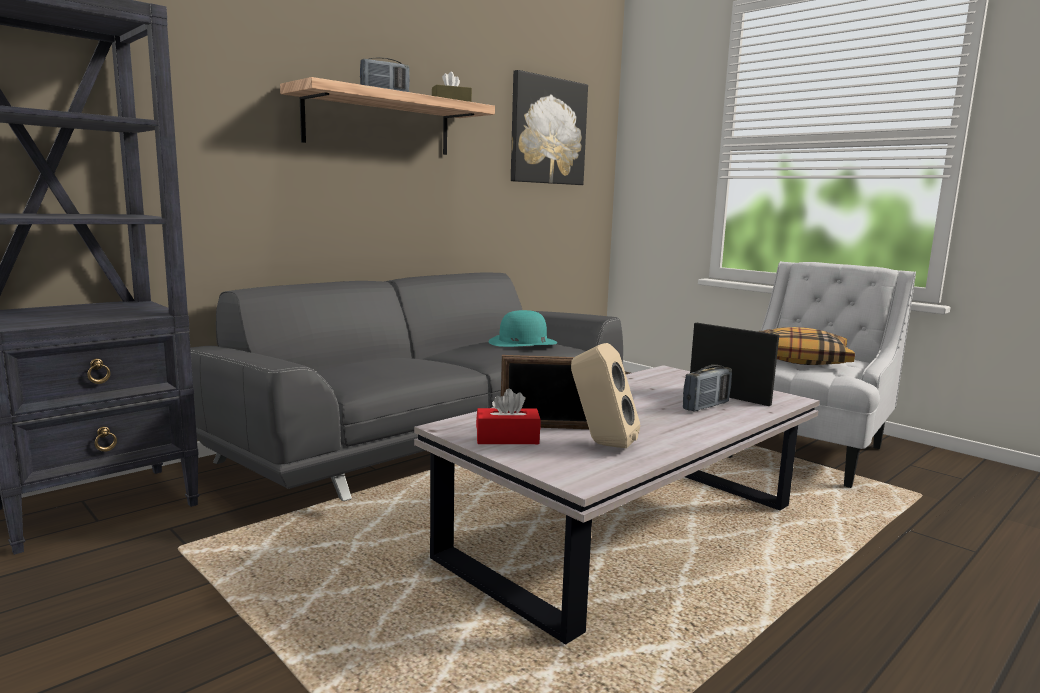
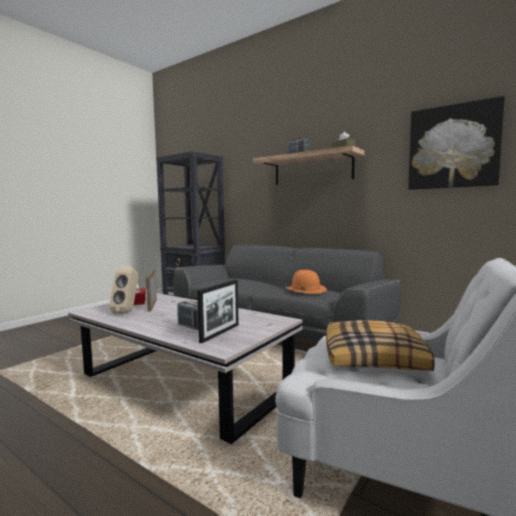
camera: 80 degrees right, 5 degrees down
(522, 342) = (305, 289): turquoise hat -> orange hat

